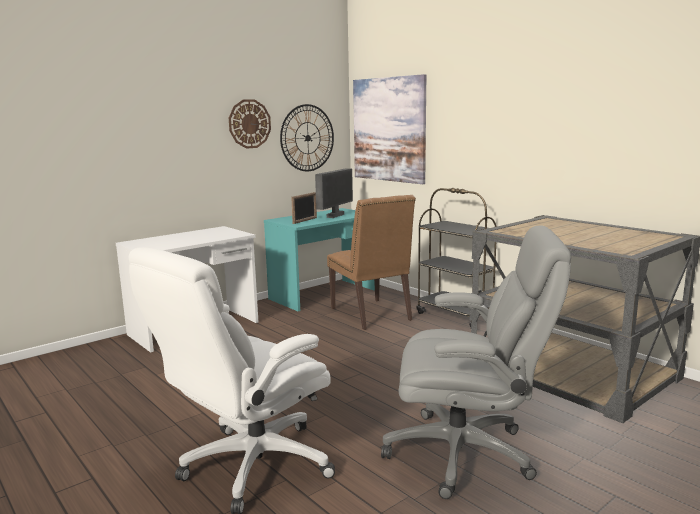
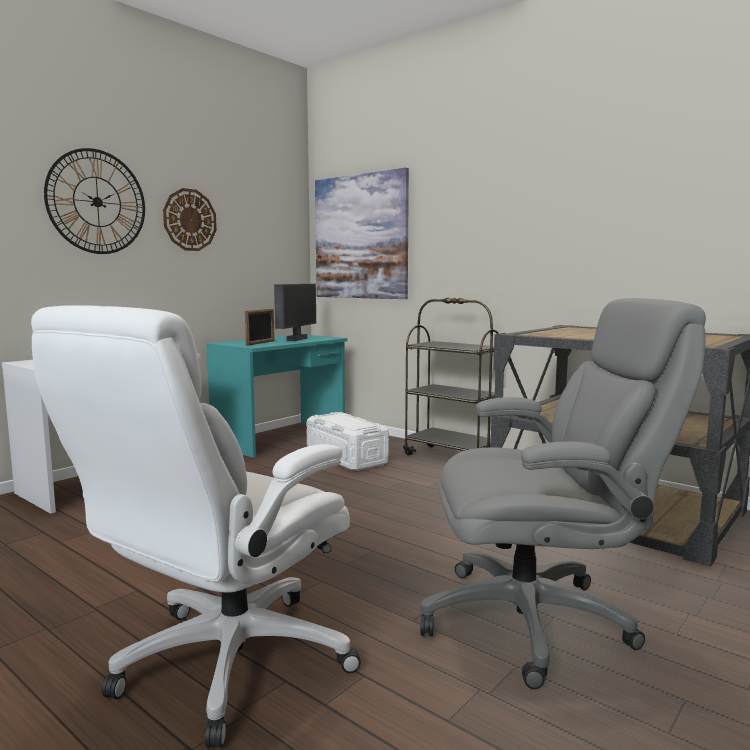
camera: 10 degrees left, 5 degrees down
(307, 138) = (260, 245): wall clock -> wall clock (97, 202)
(370, 314) = (346, 457): brown chair -> white storage box

